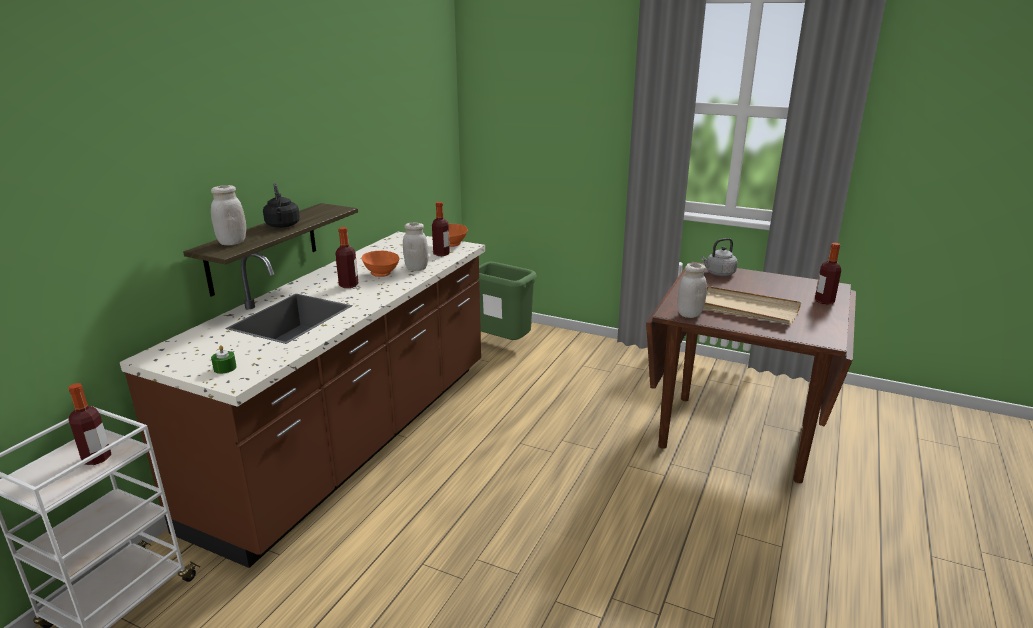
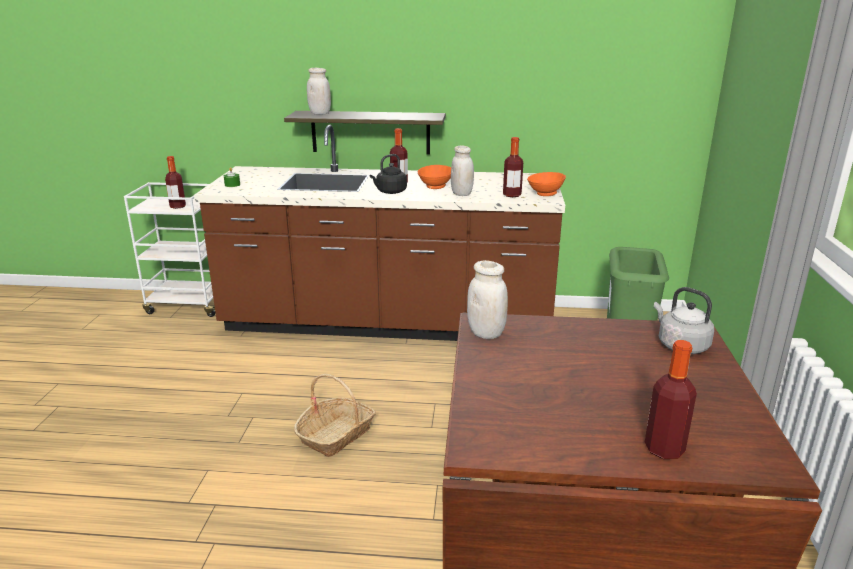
camera: 70 degrees right, 0 degrees up
(283, 226) = (370, 115): black kettle -> black kettle (390, 192)
(538, 505) = (336, 435): none -> basket
(745, 309) = (545, 372): beige tray -> none

